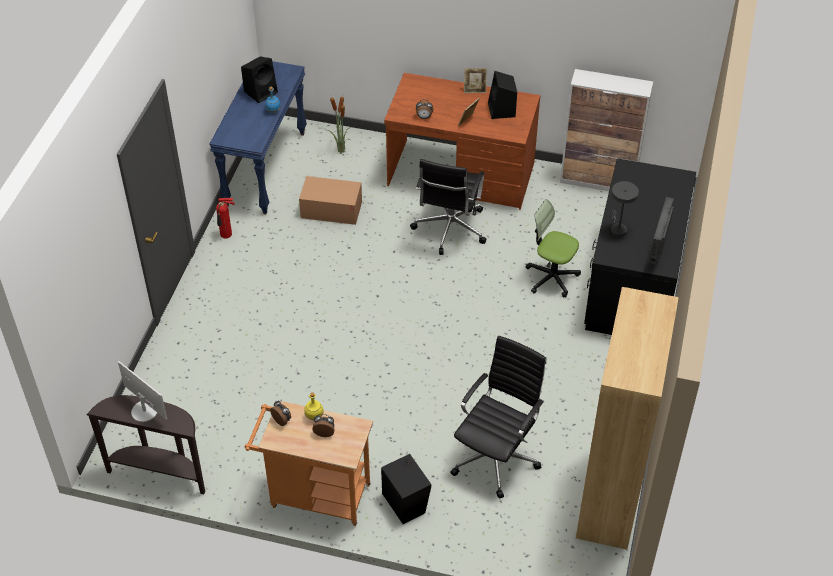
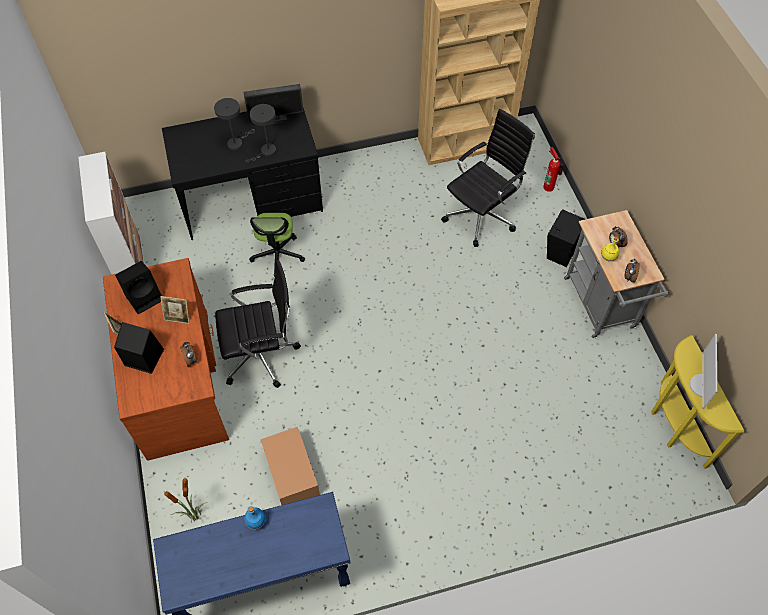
camera: 120 degrees left, 10 degrees up
(160, 472) = (673, 426): brown console table -> yellow console table
(226, 235) = (386, 554): fire extinguisher -> fire extinguisher (549, 186)
(261, 91) = (226, 559): black speaker -> black speaker (143, 357)
(314, 495) = (602, 307): orange cart -> grey cart
(496, 457) = (482, 215): black office chair -> black office chair turned 135 degrees clockwise
(643, 213) = (237, 143): none -> grey table lamp

